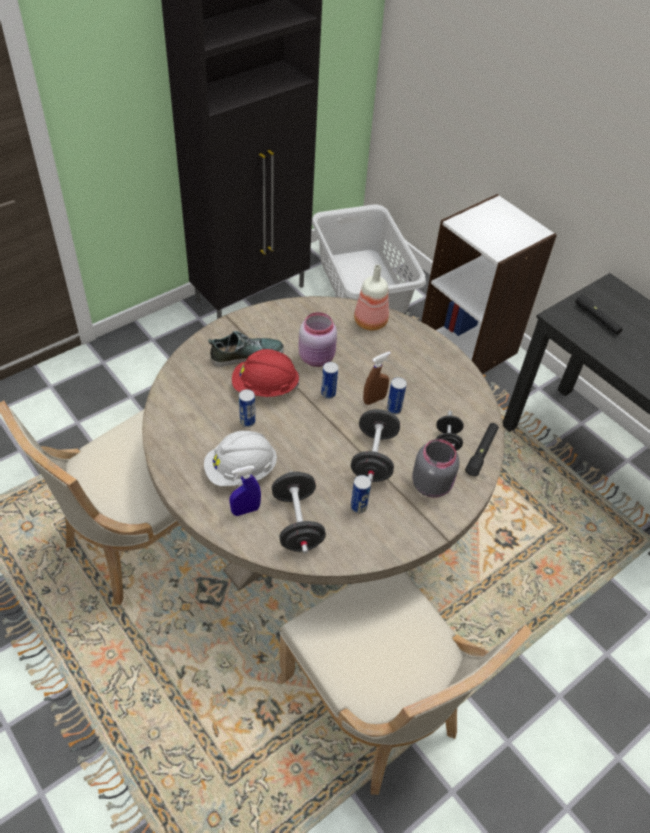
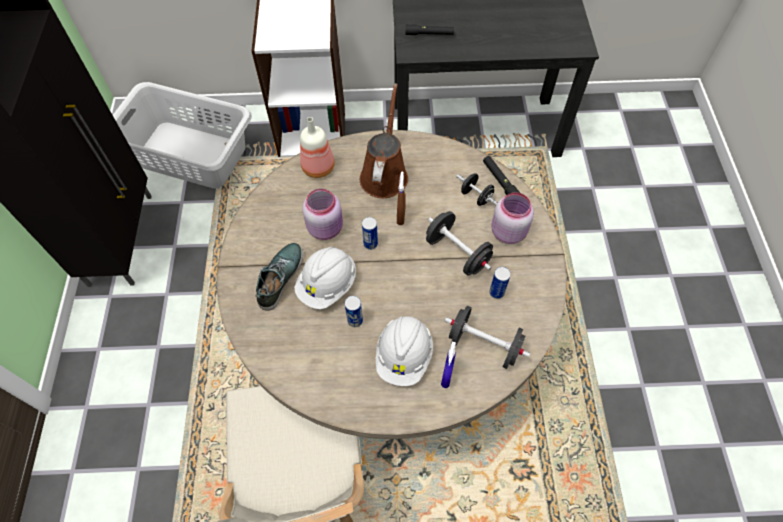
camera: 50 degrees left, 10 degrees up
(265, 387) = (327, 285): red hard hat -> white hard hat
(376, 708) = (560, 393): beige chair -> none
(394, 409) = (420, 209): can -> none
(407, 366) = (384, 174): none -> brown watering can
(432, 484) = (508, 231): grey jar -> pink jar

